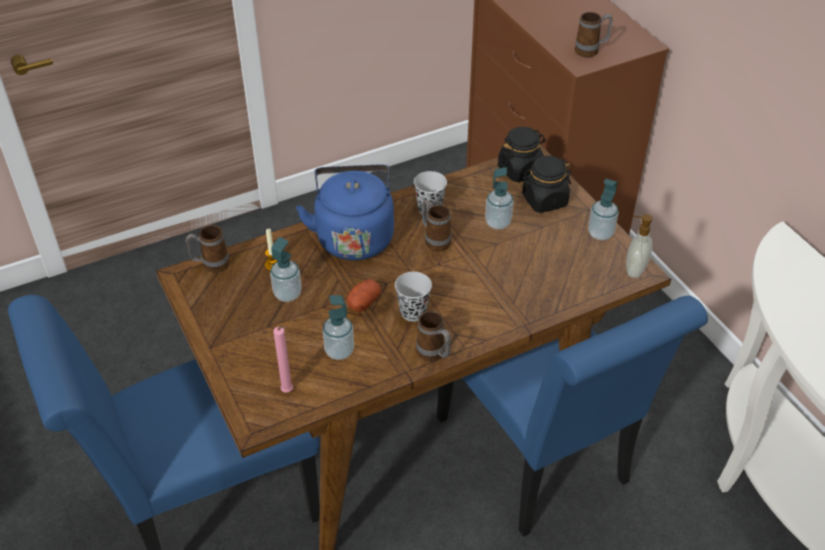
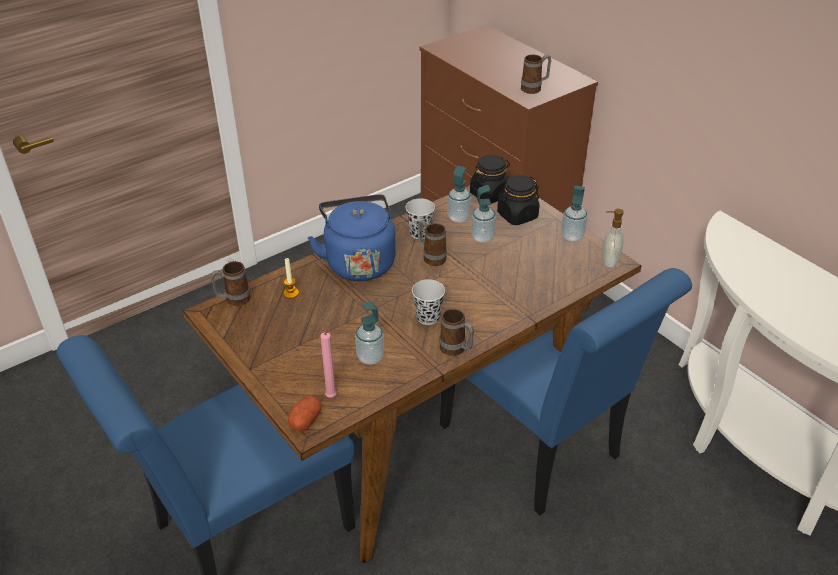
camera: 10 degrees left, 5 degrees down
(287, 294) = (310, 316): soap dispenser -> soap dispenser (458, 217)
(364, 302) = (382, 314): potato -> potato (305, 420)

